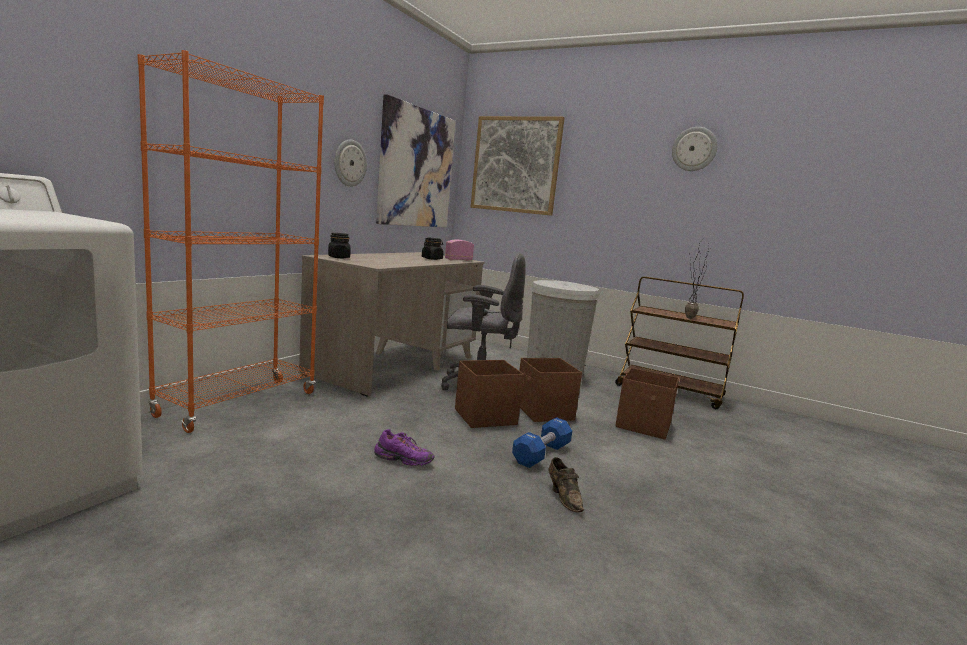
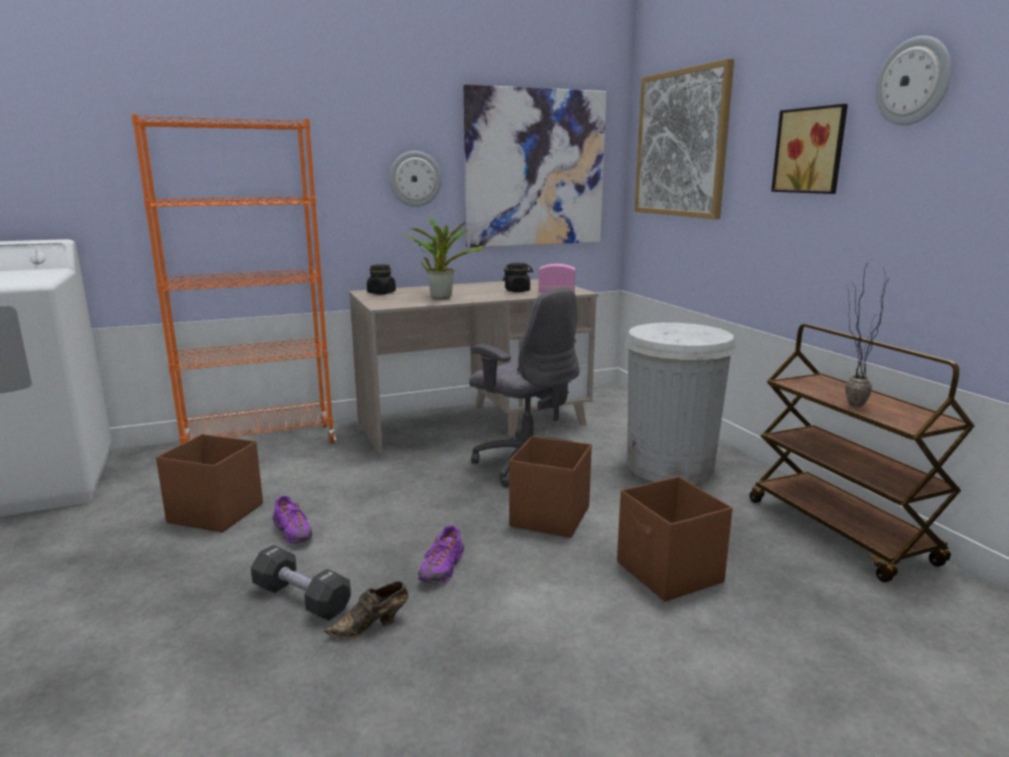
camera: 40 degrees right, 5 degrees up
(396, 261) = (441, 297): none -> potted plant
(484, 417) = (460, 506): brown storage box -> brown storage box (215, 513)
(493, 497) = (302, 599): none -> black dumbbell
(541, 454) = (442, 569): blue dumbbell -> purple shoe
(564, 497) = (371, 626): brown shoe -> brown shoe turned 45 degrees clockwise
(626, 179) = (811, 150): none -> picture

